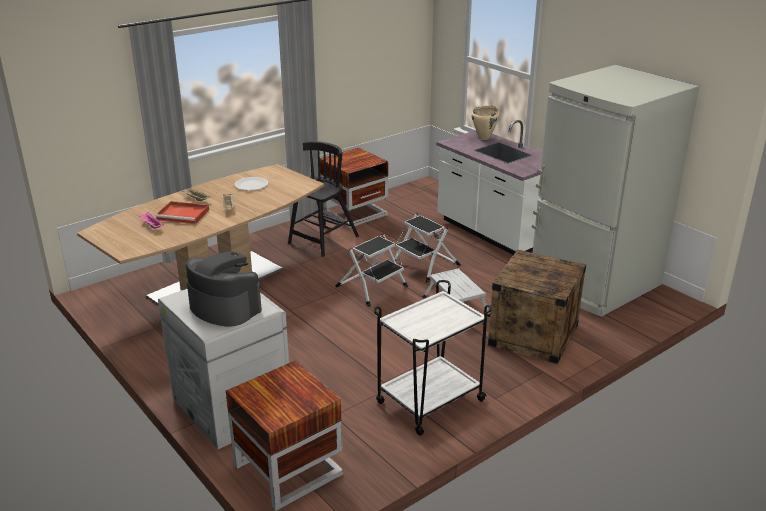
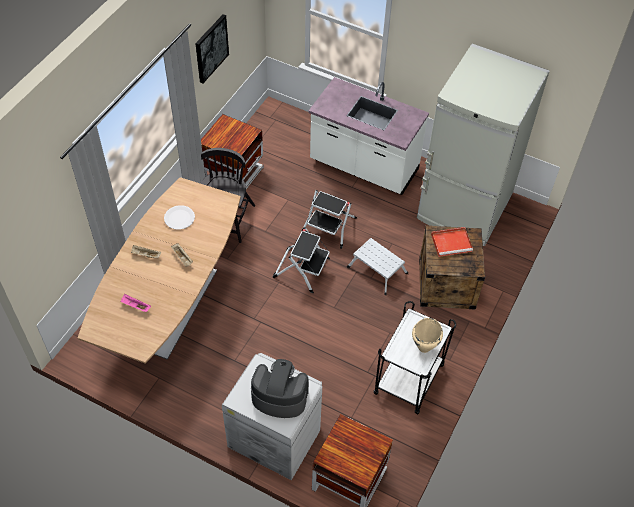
camera: 25 degrees left, 25 degrees up
(184, 215) = (152, 281): red tray -> red tray (452, 242)
(351, 58) = (211, 48): none -> picture
(484, 138) = (345, 92): beige cooking pot -> beige cooking pot (424, 347)

